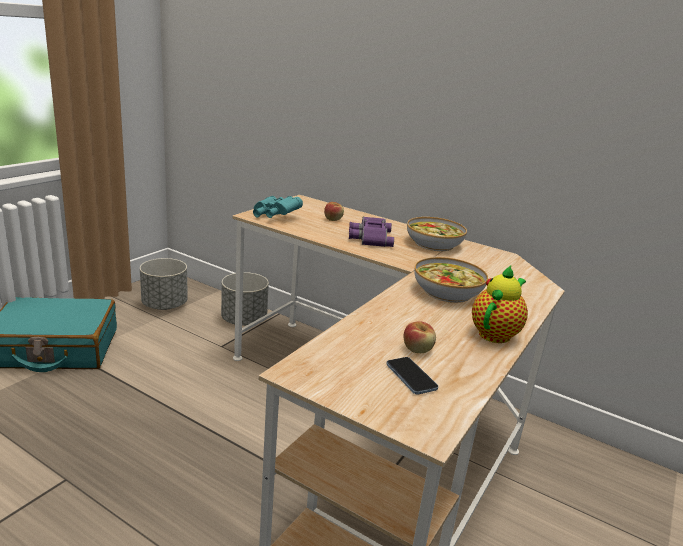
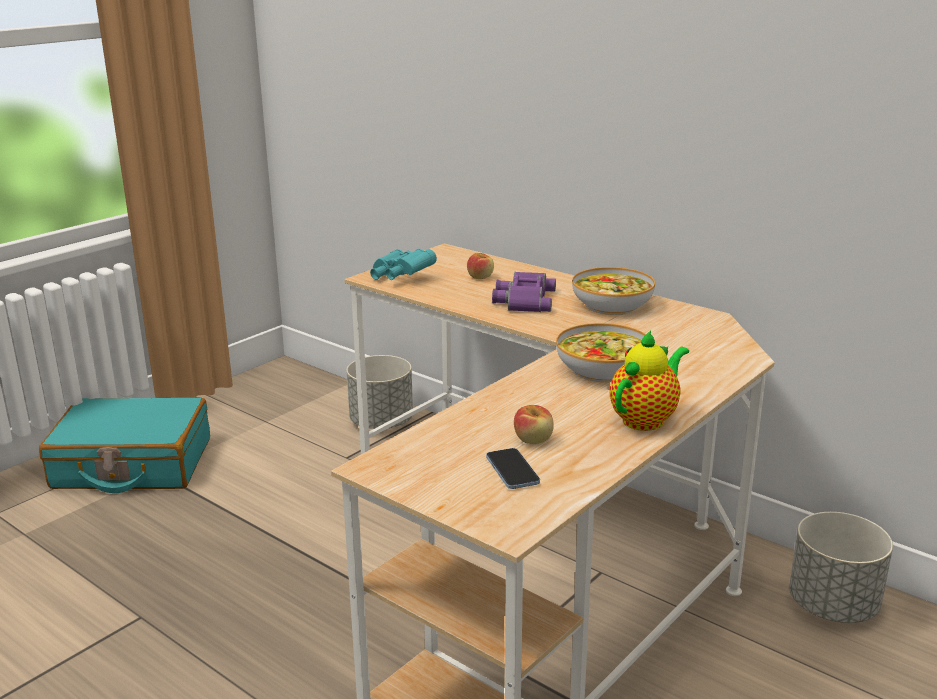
camera: 10 degrees right, 0 degrees up
(165, 305) = (276, 404): grey planter -> grey planter (833, 605)

